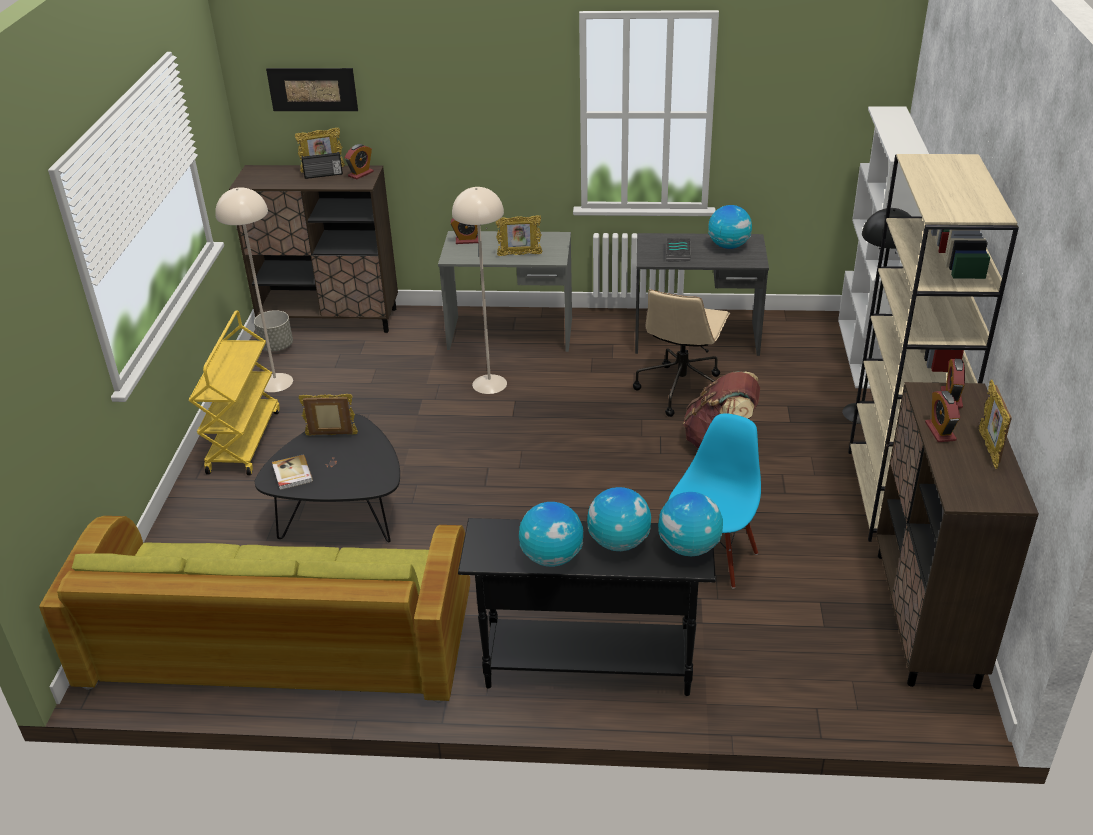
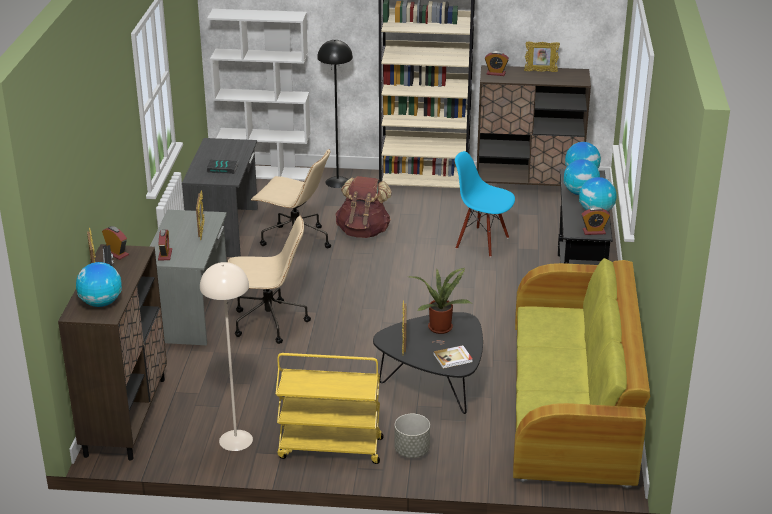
camera: 90 degrees left, 5 degrees down
(276, 346) = (168, 447): grey planter -> grey planter (411, 451)
(312, 89) = (70, 206): picture -> none
(366, 463) = (440, 326): none -> potted plant
(489, 384) = (267, 323): beige floor lamp -> beige office chair
(728, 246) = (218, 150): globe -> globe (101, 303)
(940, 431) = (526, 79): alarm clock -> alarm clock (594, 232)

